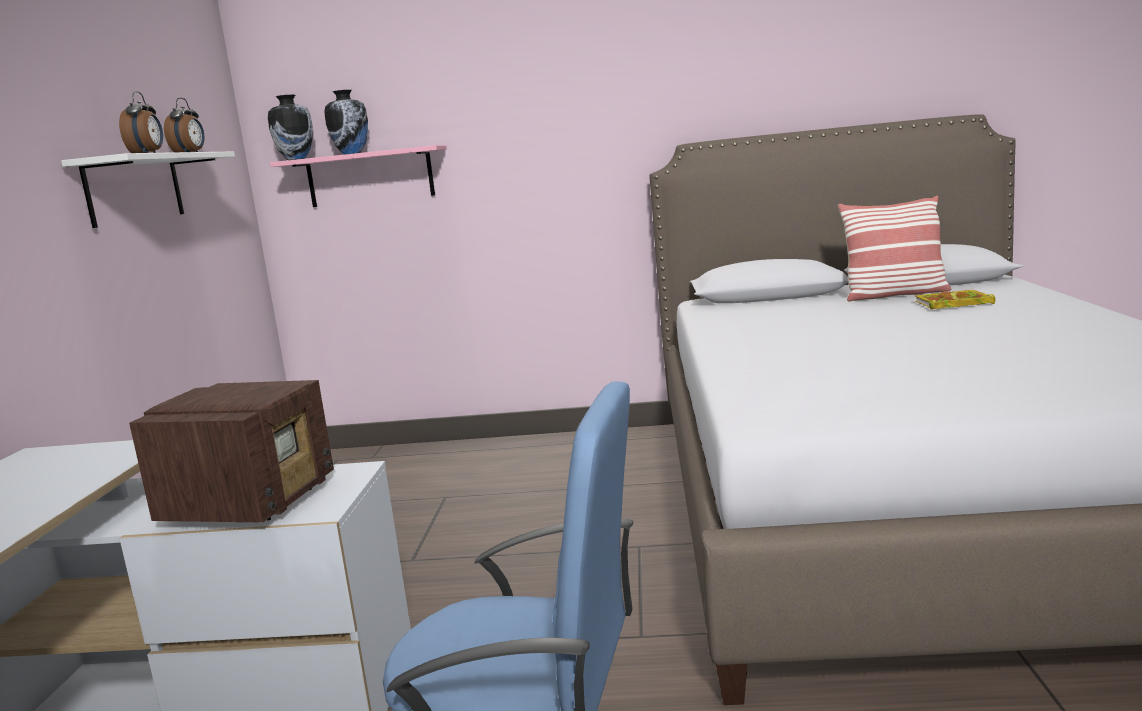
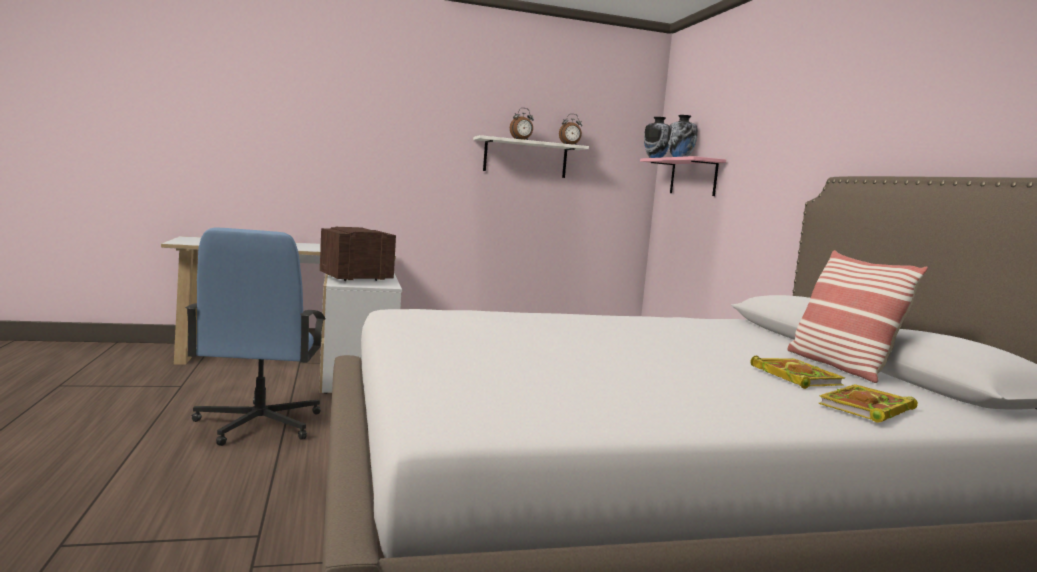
camera: 70 degrees right, 5 degrees down
(252, 502) = (354, 279): radio -> radio turned 150 degrees clockwise
(1036, 297) = (866, 409): none -> book

